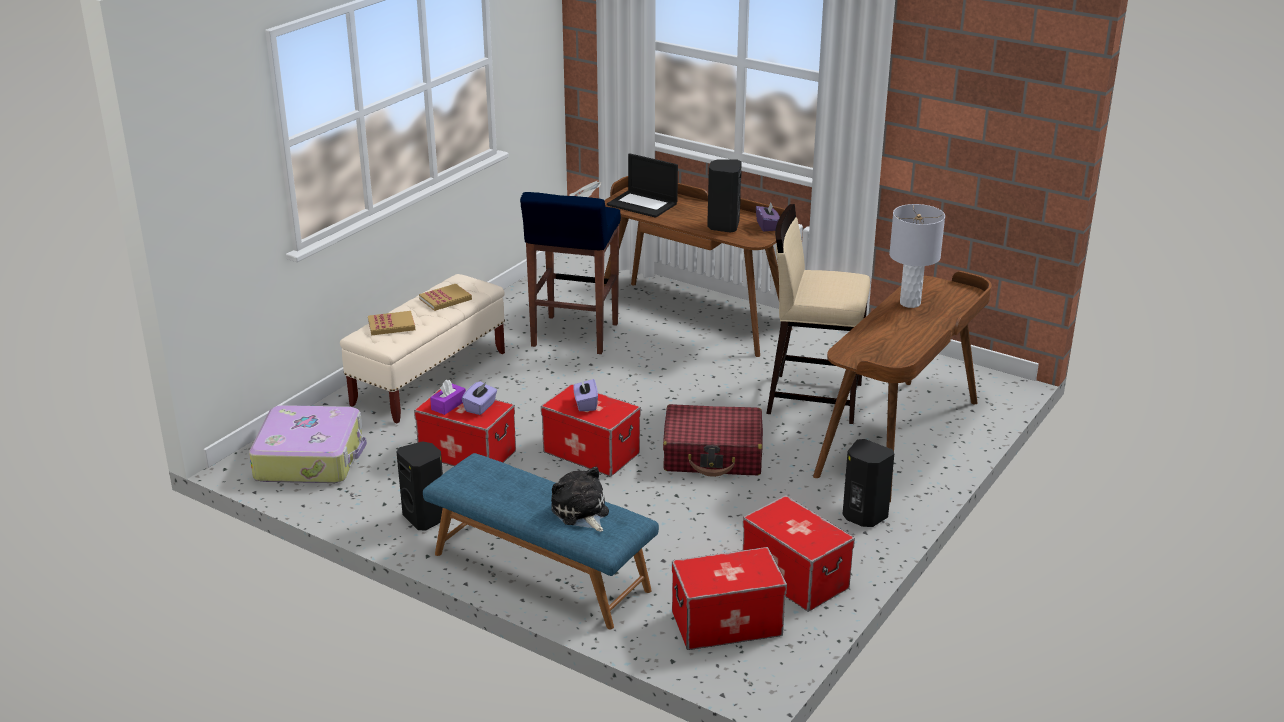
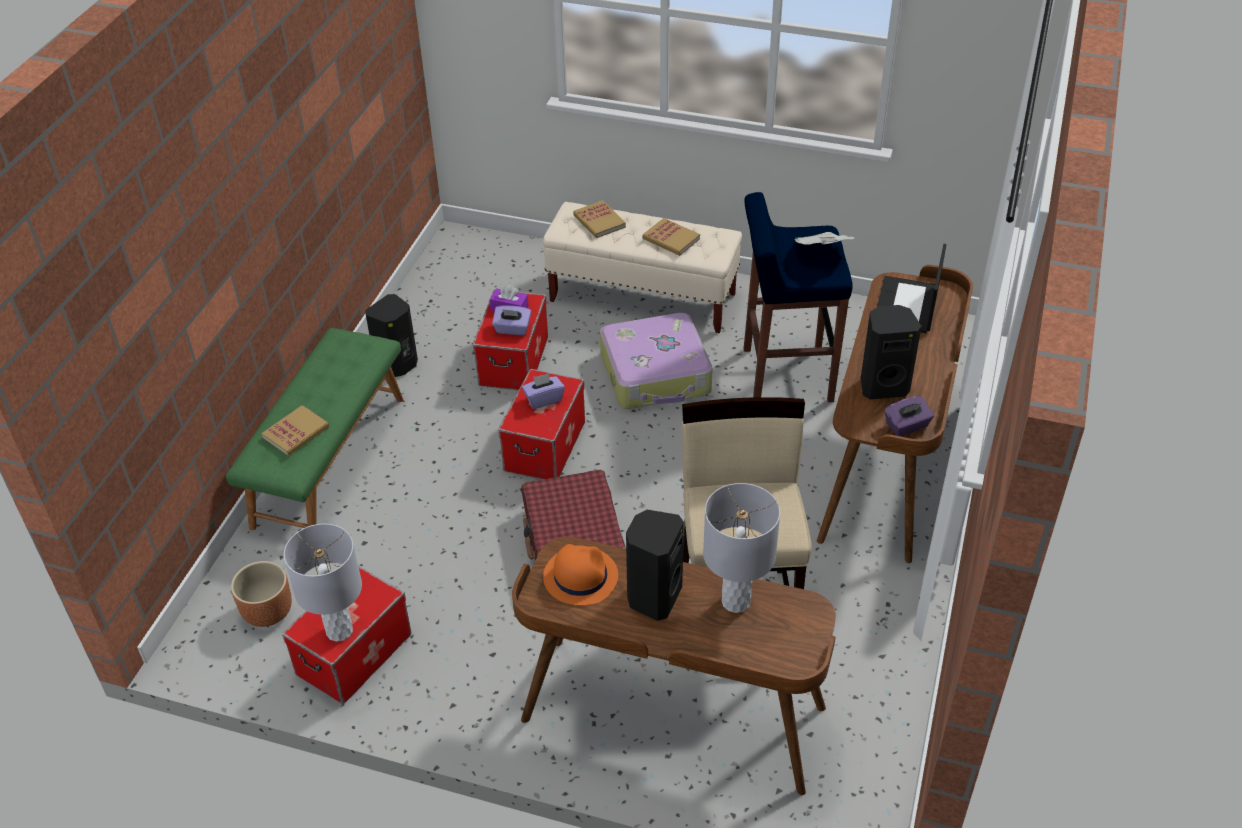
camera: 75 degrees right, 15 degrees up
(311, 458) = (474, 269): suitcase -> suitcase (656, 374)
(540, 572) = (328, 460): blue bench -> green bench
(581, 512) = (296, 432): plush toy -> book
(726, 624) = (267, 612): storage box -> brown planter
(818, 530) = (339, 630): none -> grey table lamp
(863, 516) = (484, 699): black speaker -> black speaker (653, 597)
(870, 351) = (580, 576): none -> orange hat

